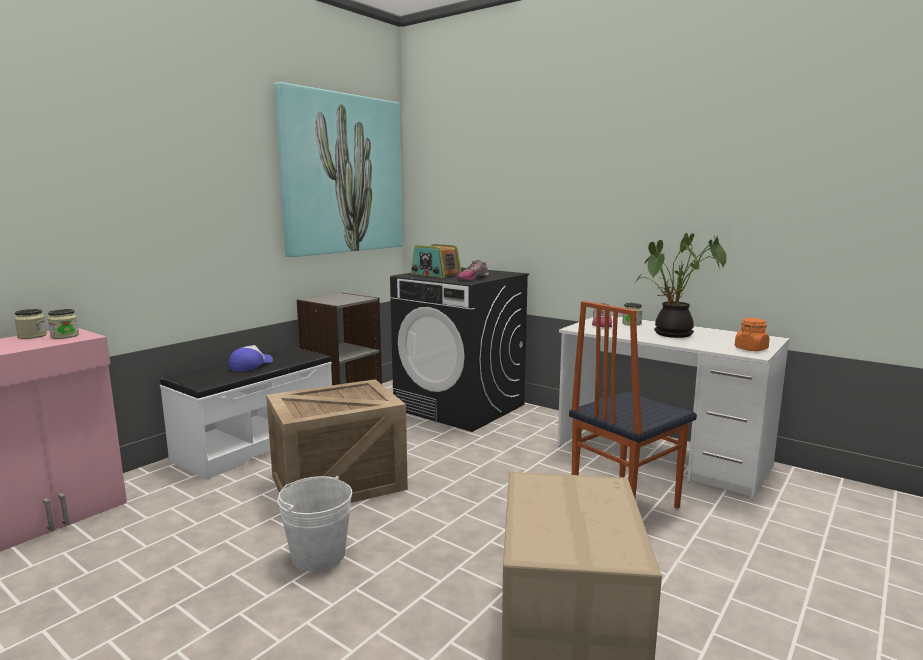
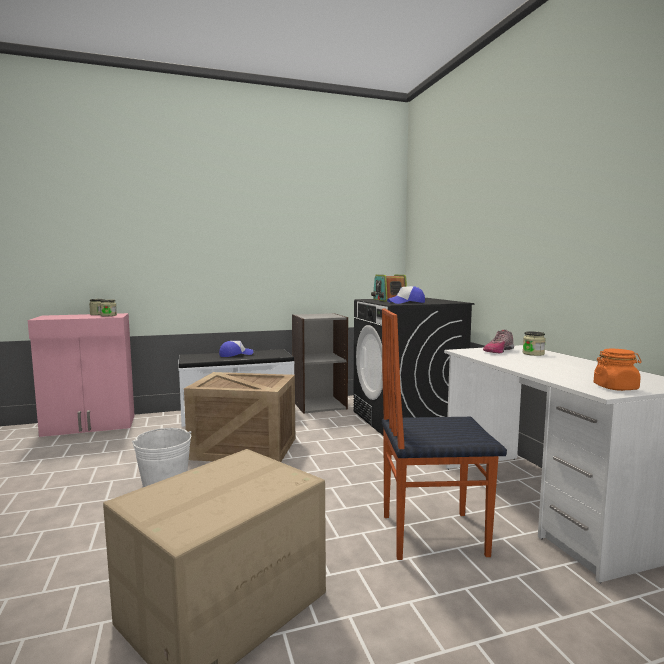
camera: 35 degrees right, 5 degrees down
(342, 174) = (341, 221): picture -> none
(472, 278) = (406, 303): shoe -> cap
(672, 335) = (551, 366): potted plant -> none

